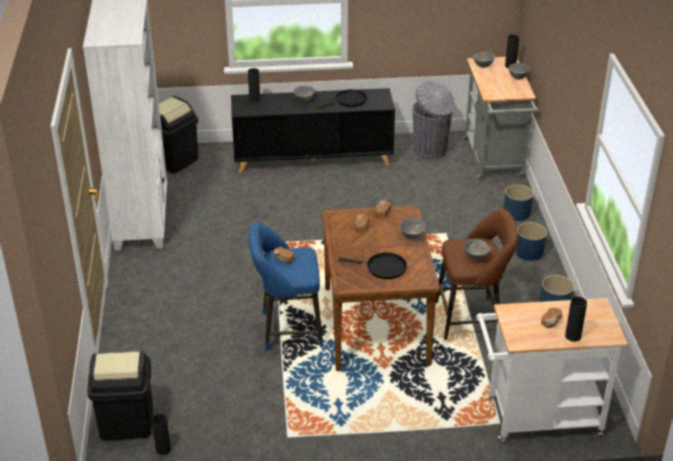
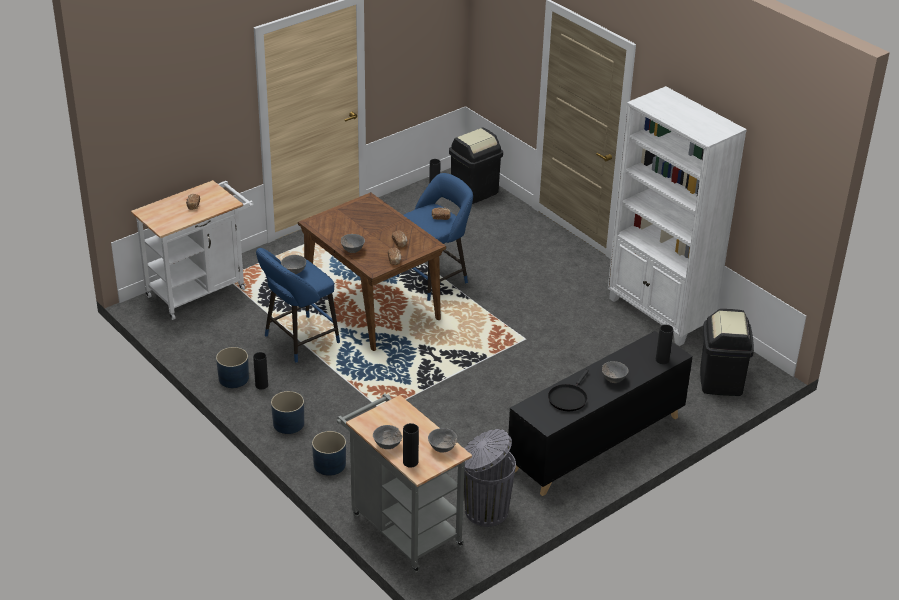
camera: 145 degrees right, 0 degrees up
(383, 268) = (352, 220): black frying pan -> none
(472, 318) = (298, 341): brown stool -> blue stool
(573, 336) = (172, 202): black vase -> black vase (261, 385)

